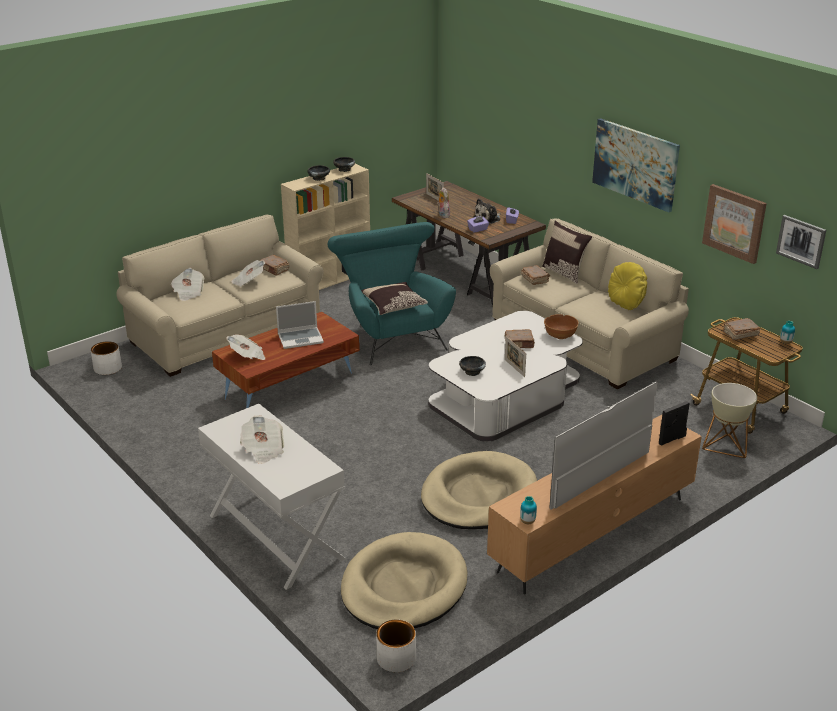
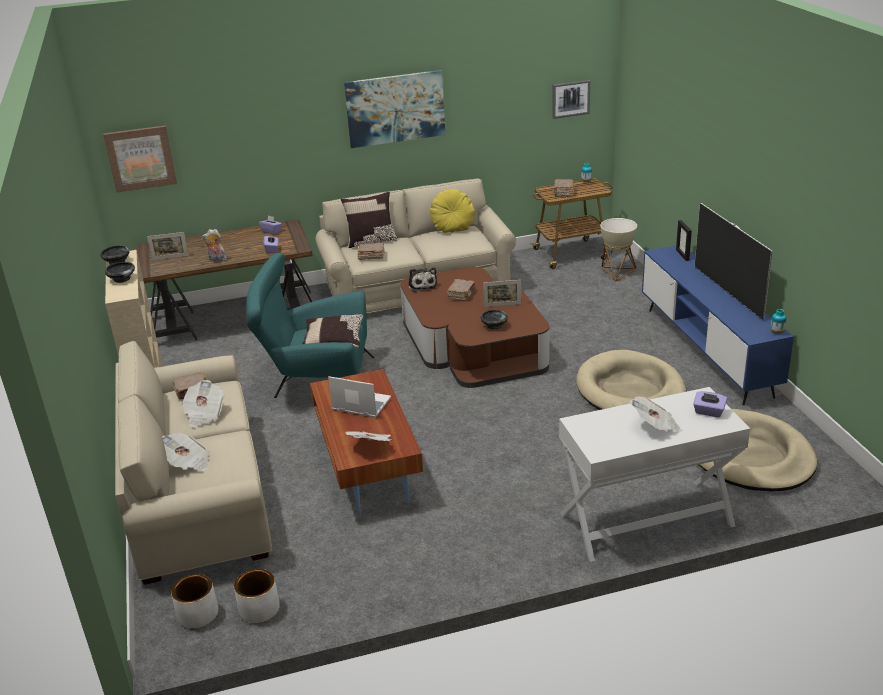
camera: 65 degrees left, 0 degrees up
(298, 474) = (708, 412): none -> purple tissue box
(301, 338) = (360, 405): laptop -> laptop turned 75 degrees counterclockwise
(396, 658) = (846, 478): white planter -> white planter (259, 609)
(488, 218) = (253, 241): plush toy -> plush toy (422, 285)
(505, 391) = (472, 343): white coffee table -> brown coffee table
(560, 335) = (461, 274): brown bowl -> none
(592, 533) = (706, 351): brown tv stand -> blue tv stand
(734, 223) = (509, 113): picture -> picture (140, 158)

